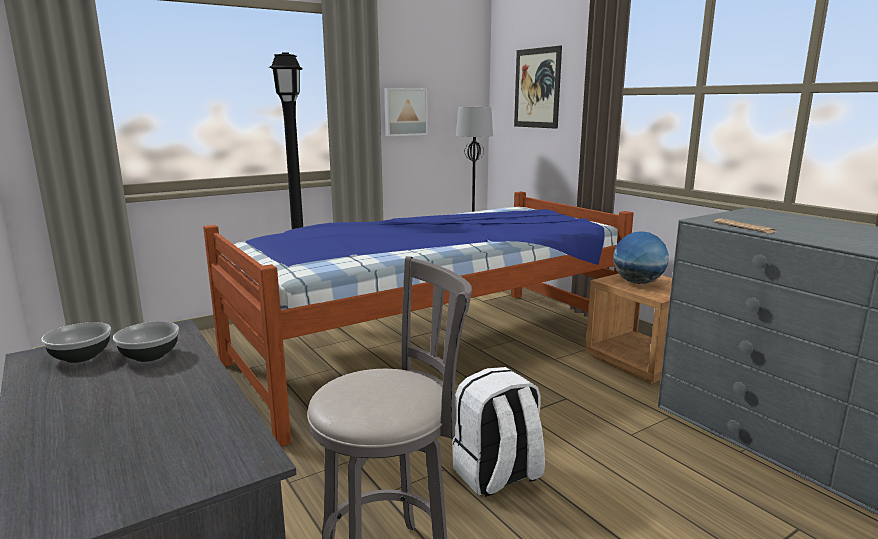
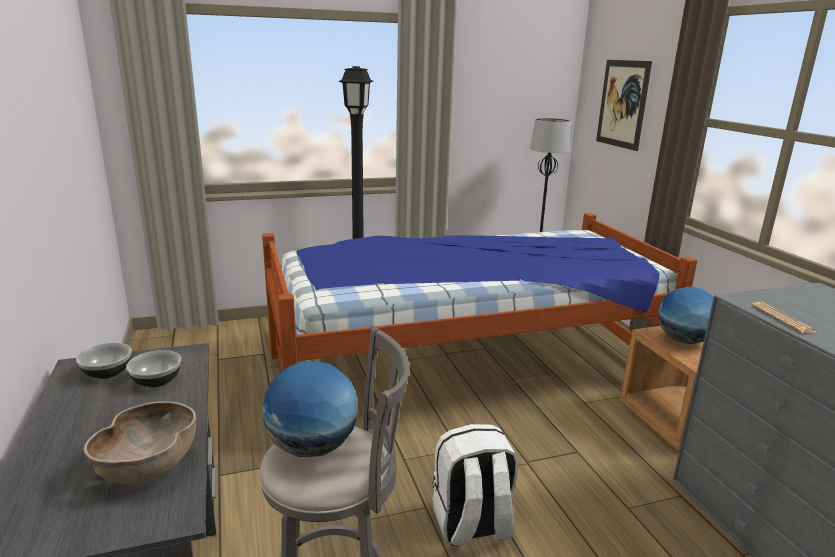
camera: 15 degrees right, 5 degrees up
(190, 426) = (149, 467): none -> brown bowl
(362, 389) = (312, 447): none -> globe
(405, 112) = (479, 120): picture -> none

